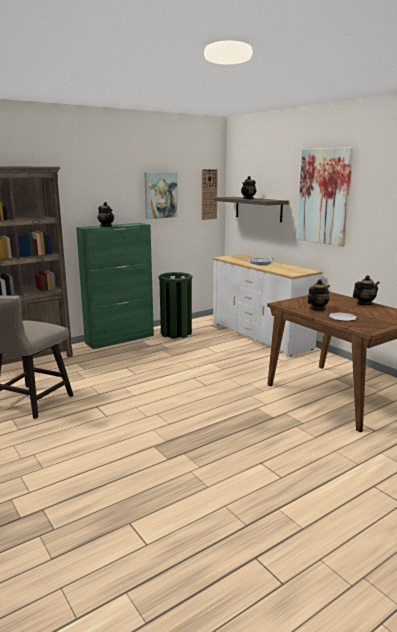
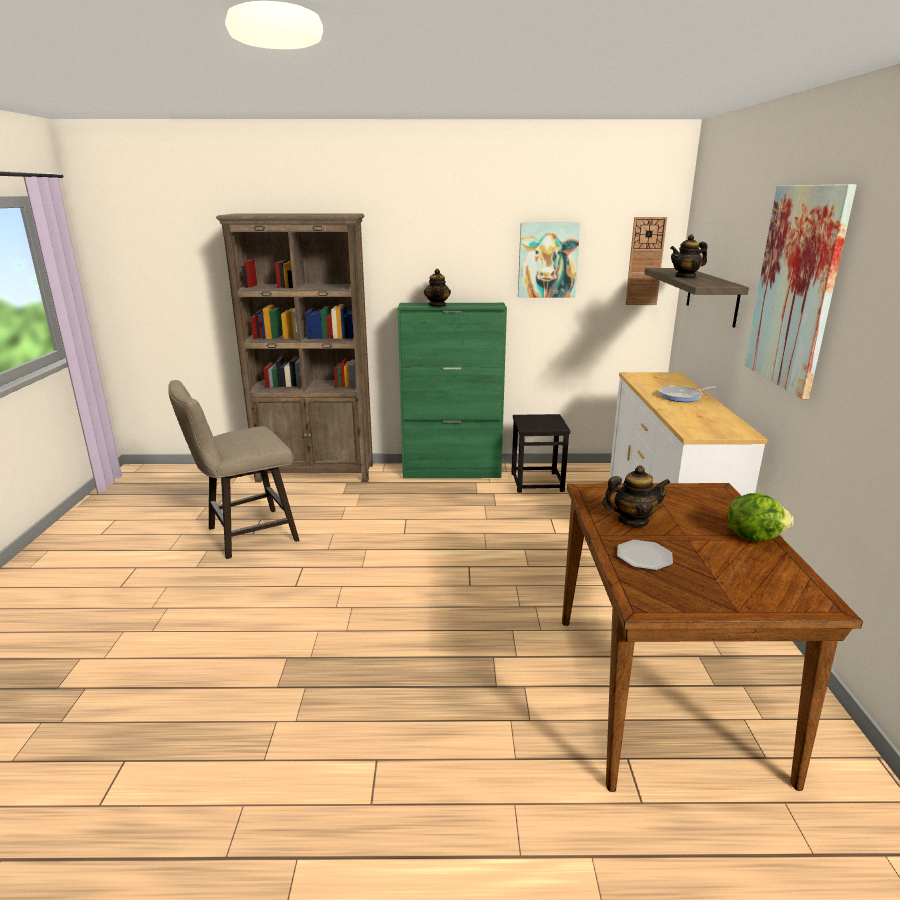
camera: 35 degrees right, 5 degrees up
(176, 333) = (537, 482): green trash can -> black stool
(364, 304) = (753, 536): teapot -> lettuce

